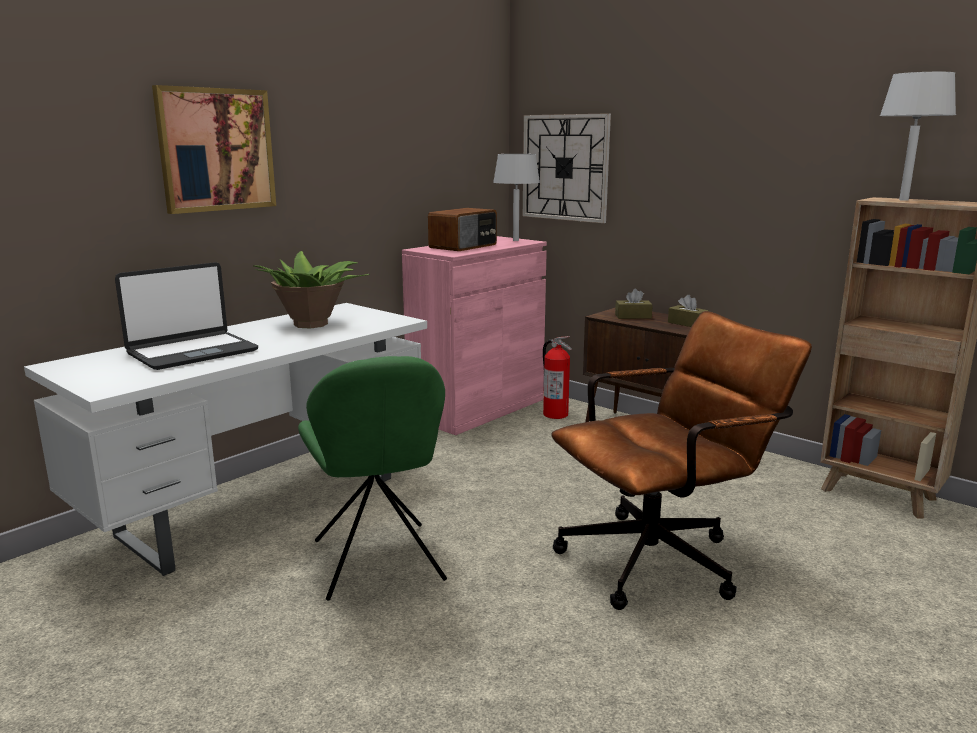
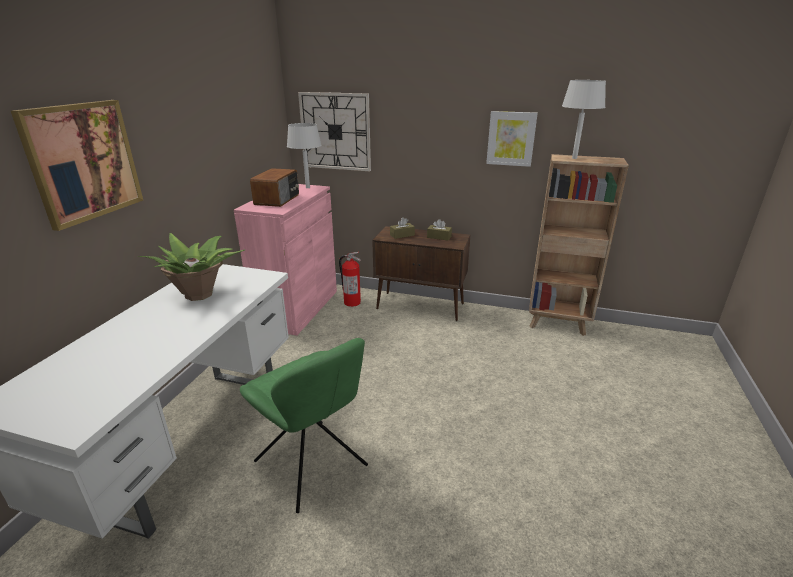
camera: 25 degrees left, 10 degrees up
(192, 352) = (121, 353): laptop -> none
(663, 558) = (482, 403): brown office chair -> none
(809, 174) = (511, 138): none -> picture

